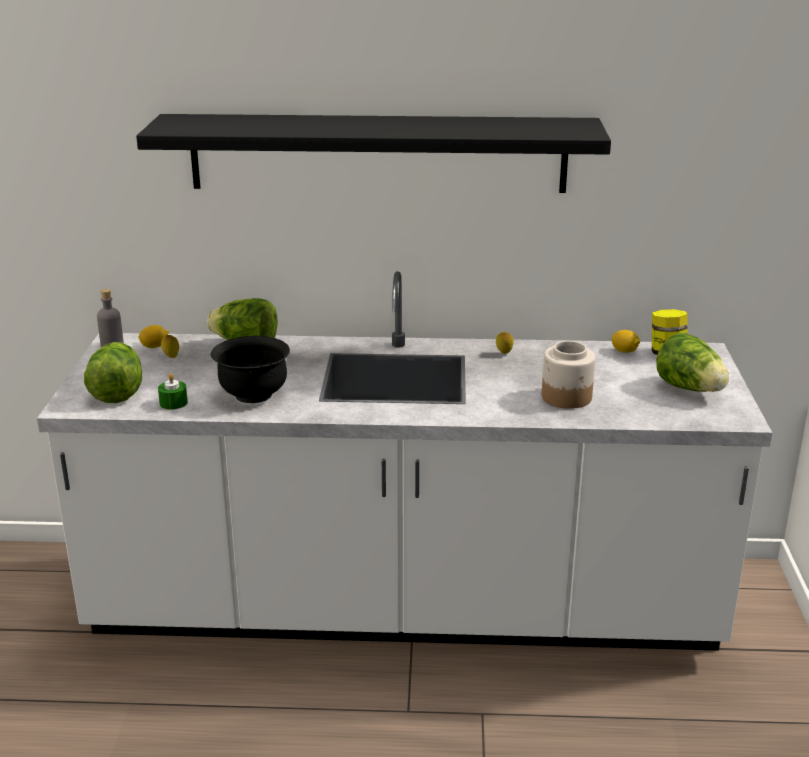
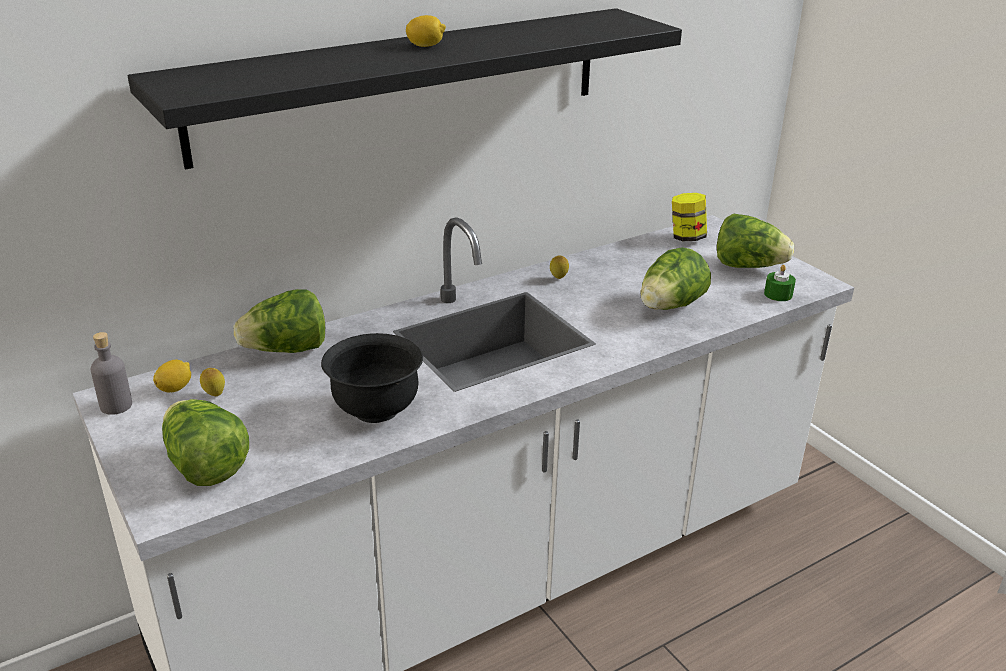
camera: 35 degrees left, 5 degrees up
(173, 403) = (295, 454): green candle -> green candle (778, 294)
(567, 397) = (670, 306): jar -> lettuce
(624, 351) = (652, 245): lemon -> lemon (425, 46)

